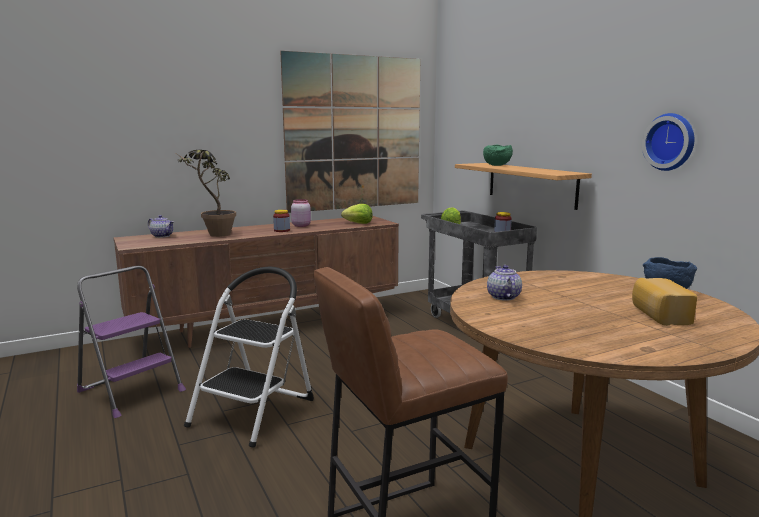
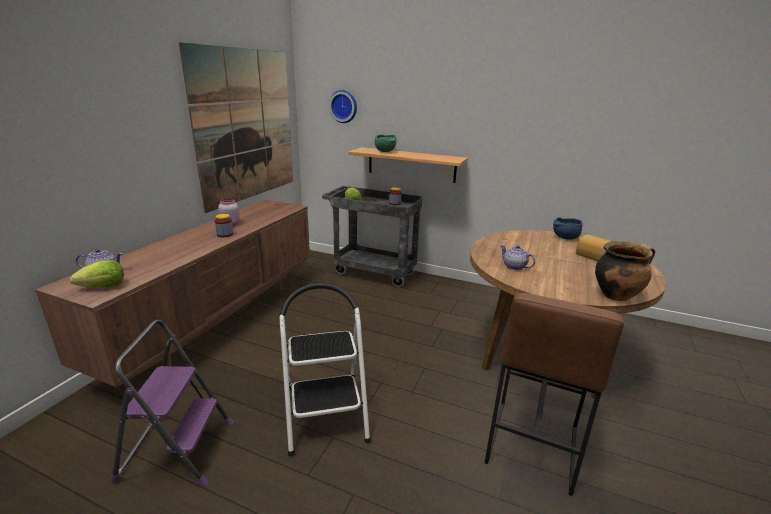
camera: 40 degrees left, 10 degrees up
(213, 236) = (167, 257): potted plant -> none
(358, 223) = (275, 212): lettuce -> lettuce (103, 287)
(581, 347) = (616, 295): none -> cooking pot
(670, 142) = (530, 138): wall clock -> wall clock (344, 106)

